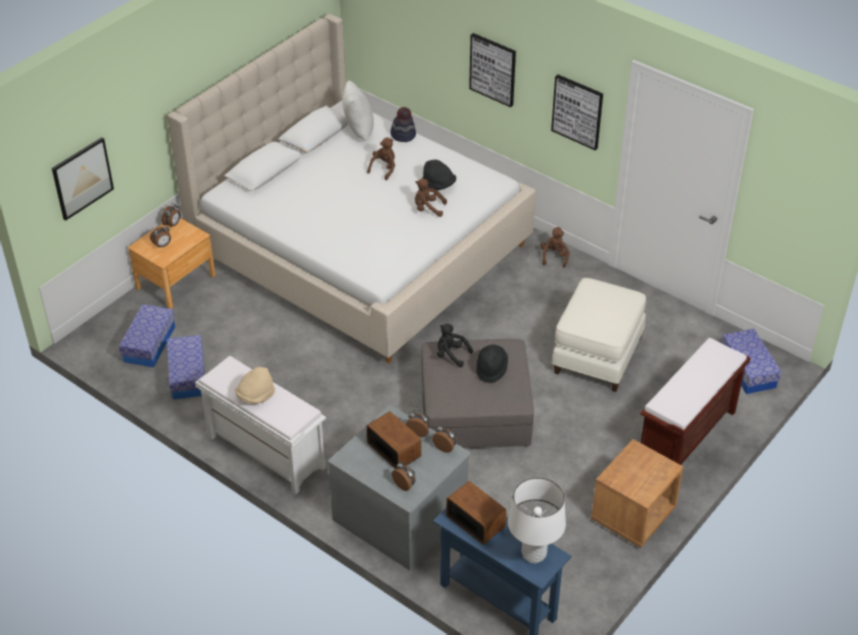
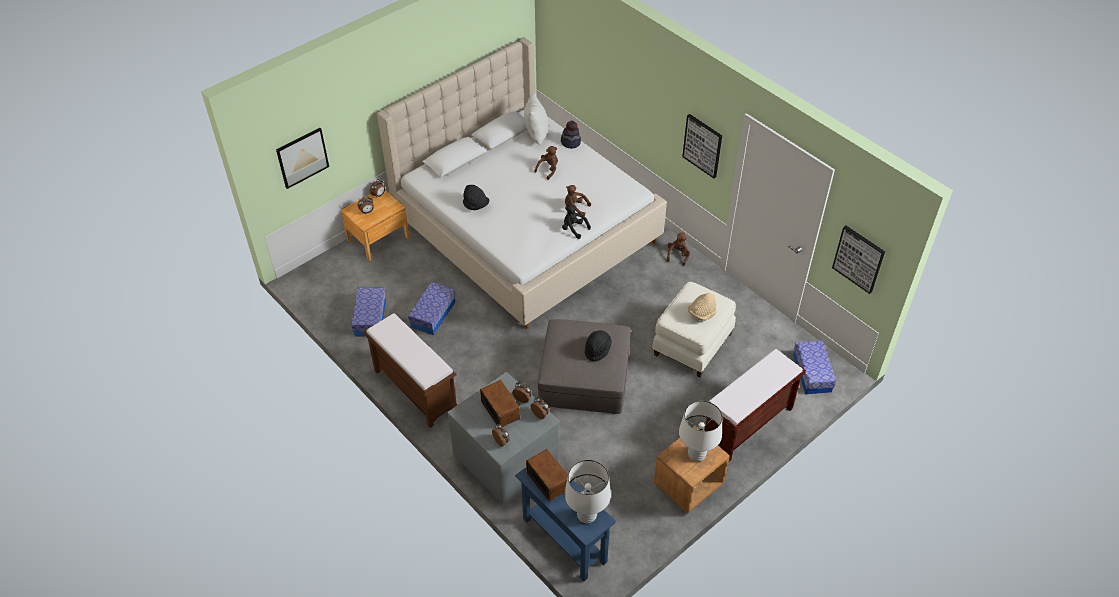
camera: 10 degrees right, 5 degrees up
(149, 344) = (347, 288): storage box -> storage box (433, 314)
(256, 396) = (405, 349): beige hat -> beige hat (701, 314)
(264, 452) = (414, 389): white bench -> brown bench
(438, 185) = (588, 189): black hat -> black hat (476, 205)
(451, 355) = (568, 333): black plush toy -> black plush toy (574, 229)
(493, 69) = (642, 101): picture -> picture (859, 258)
(643, 470) = (696, 454): none -> white table lamp

